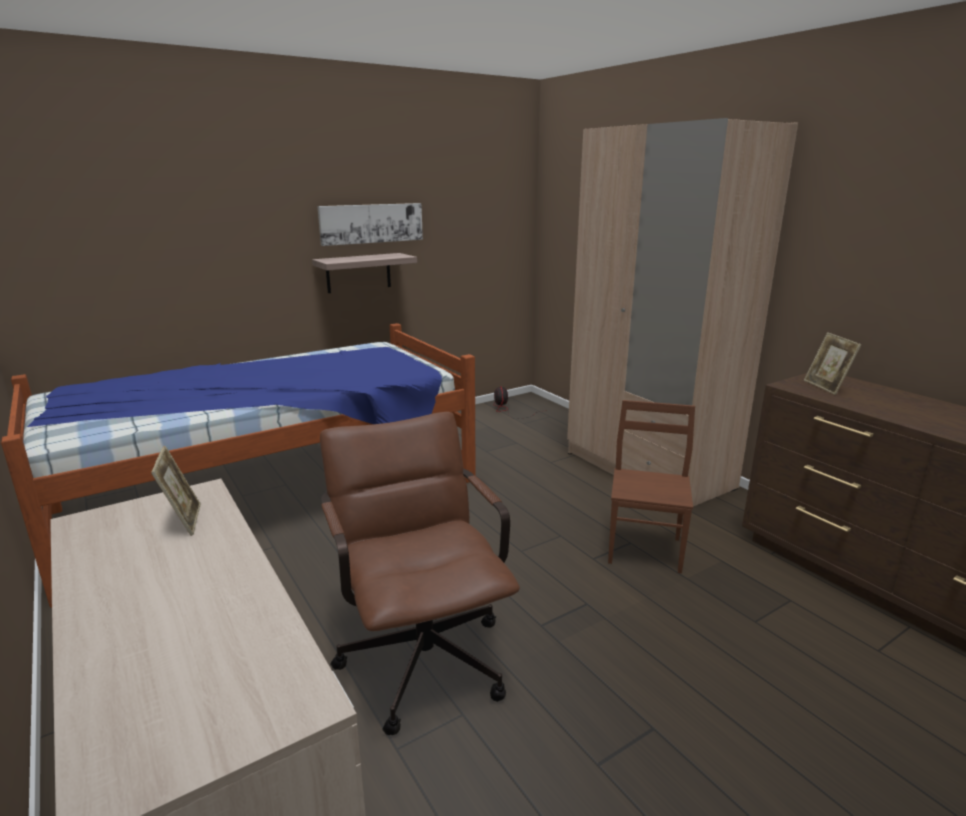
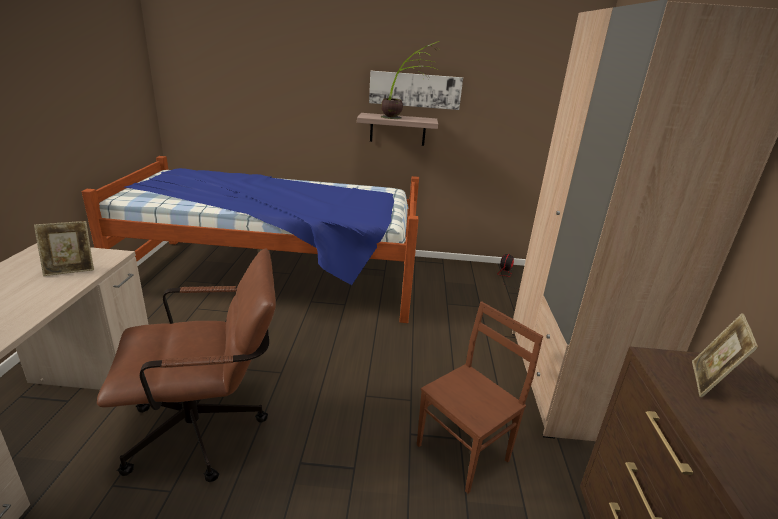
camera: 35 degrees right, 5 degrees up
(183, 521) = (70, 270): picture frame -> picture frame turned 45 degrees clockwise
(372, 257) = (404, 118): none -> potted plant
(421, 651) = (208, 429): brown office chair -> brown office chair turned 60 degrees clockwise

